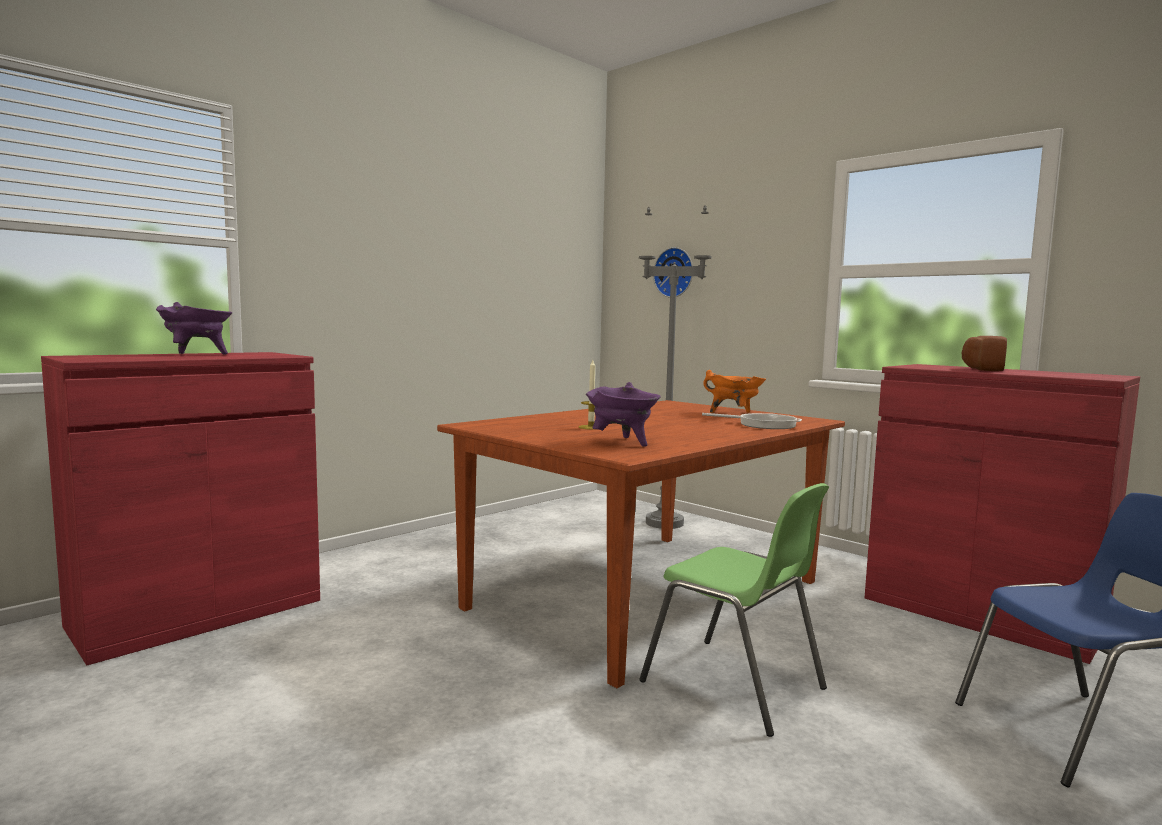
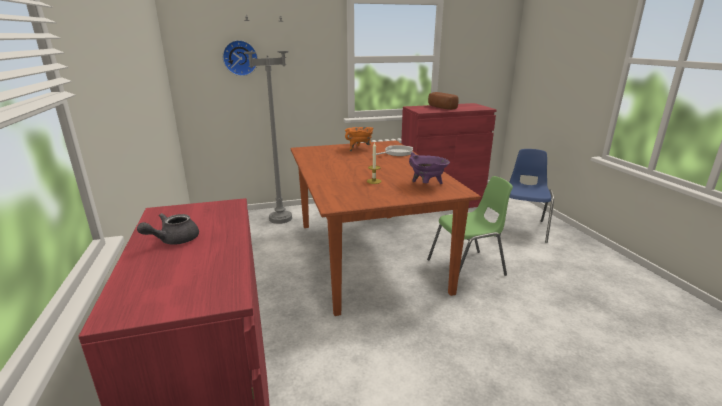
camera: 60 degrees left, 15 degrees up
(196, 354) = (173, 240): purple cooking pot -> grey teapot

